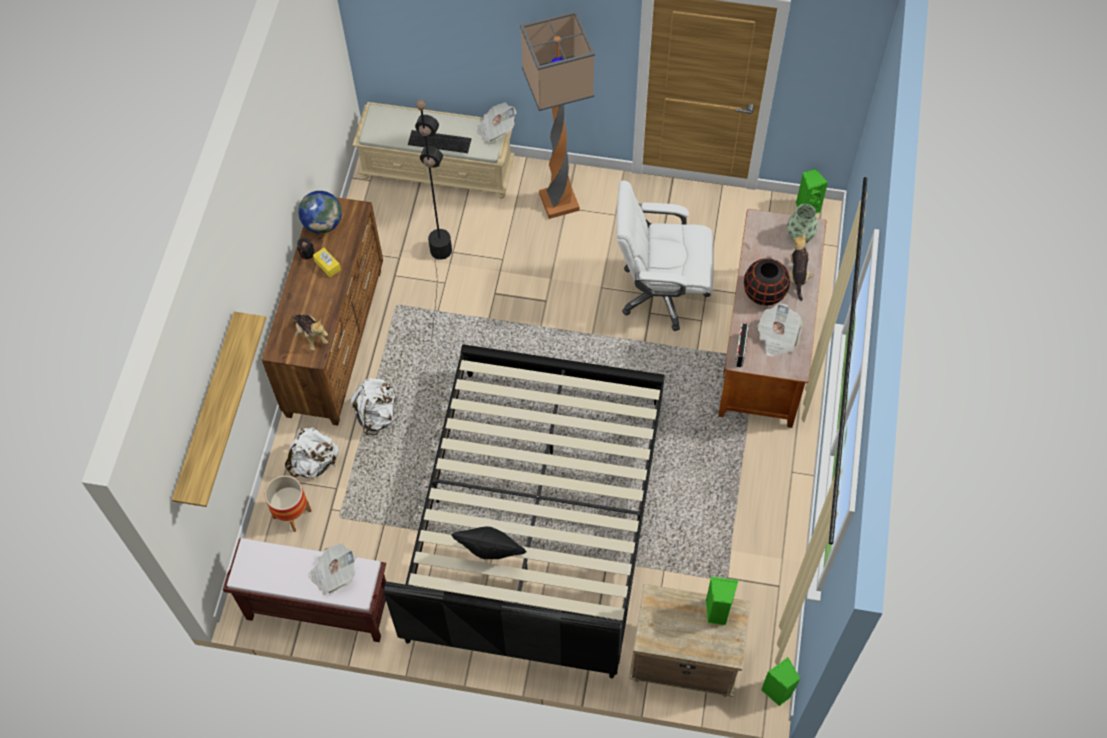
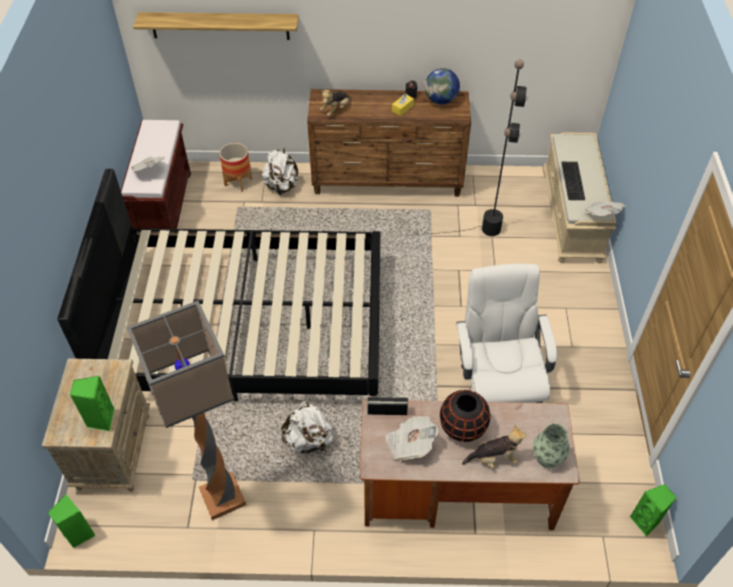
camera: 80 degrees right, 10 degrees down
(377, 415) = (327, 214): white backpack -> white backpack (308, 440)
(491, 555) = (185, 276): black pillow -> none
(558, 203) = (569, 302): floor lamp -> floor lamp (221, 496)

